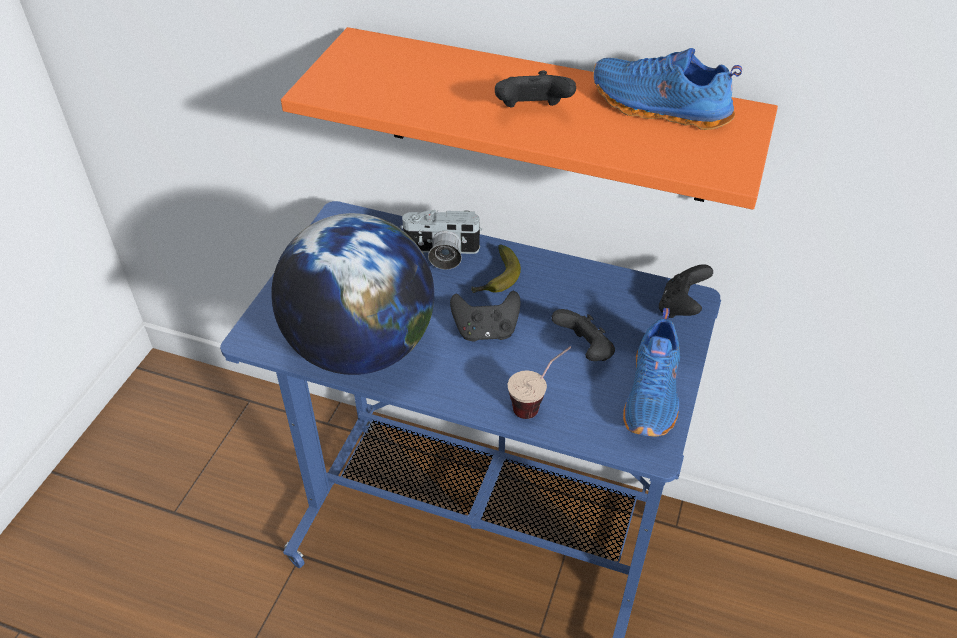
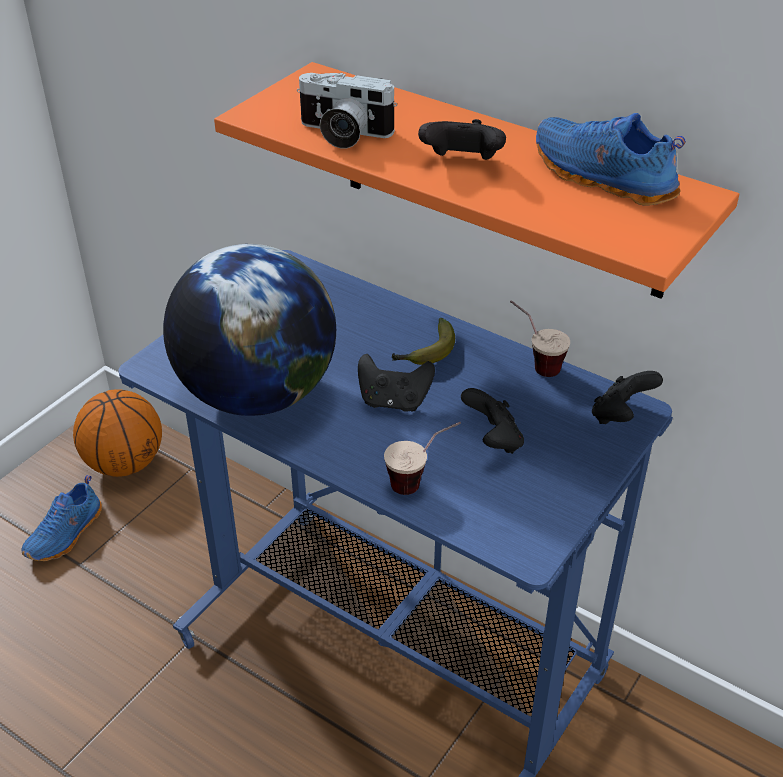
camera: 15 degrees right, 5 degrees down
(186, 409) = (125, 463): none -> basketball
(441, 254) = (376, 319): camera -> camera (343, 134)
(592, 272) = (534, 363): none -> cup
(653, 394) = (552, 497): blue shoe -> blue shoe (66, 535)

